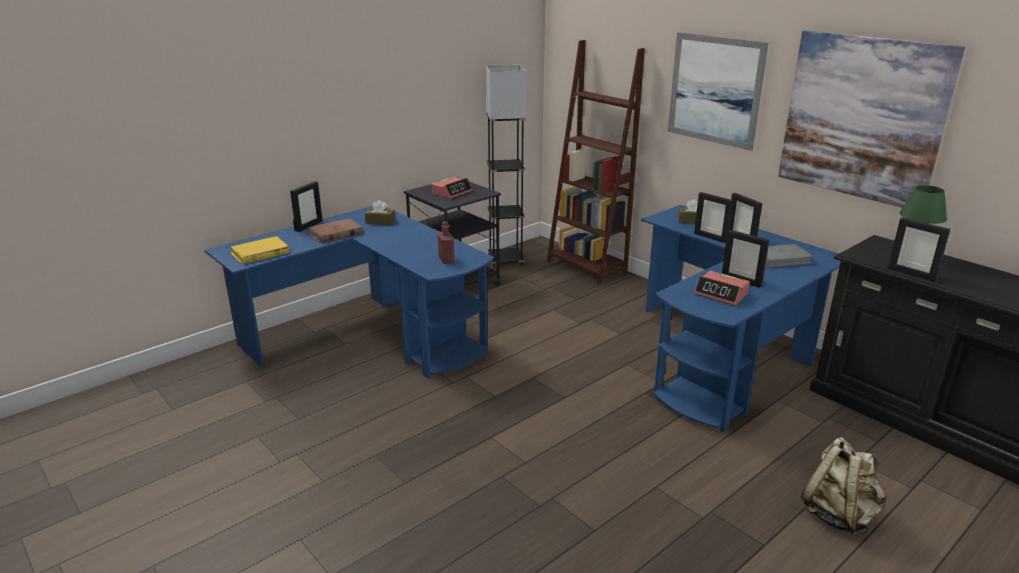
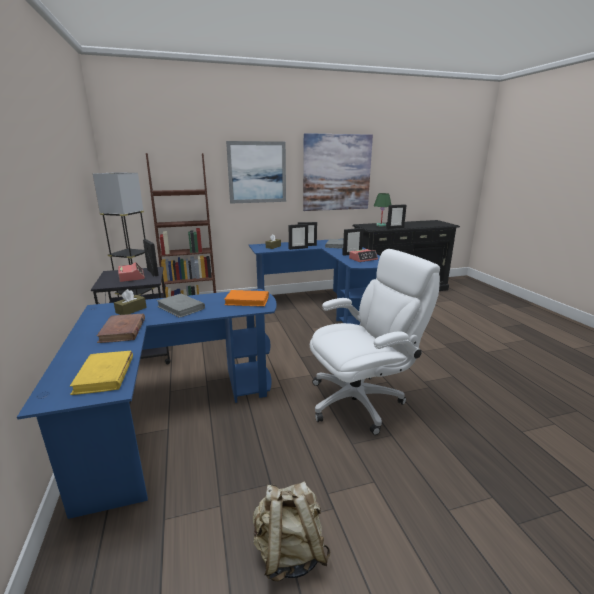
camera: 65 degrees left, 5 degrees down
(308, 226) = (76, 340): picture frame -> picture frame (152, 273)
(401, 238) = (181, 308): none -> grey book
(446, 260) = (247, 301): red bottle -> orange book
(463, 447) = (361, 400): none -> white office chair
(838, 514) = (450, 321): beige backpack -> beige backpack (289, 552)

